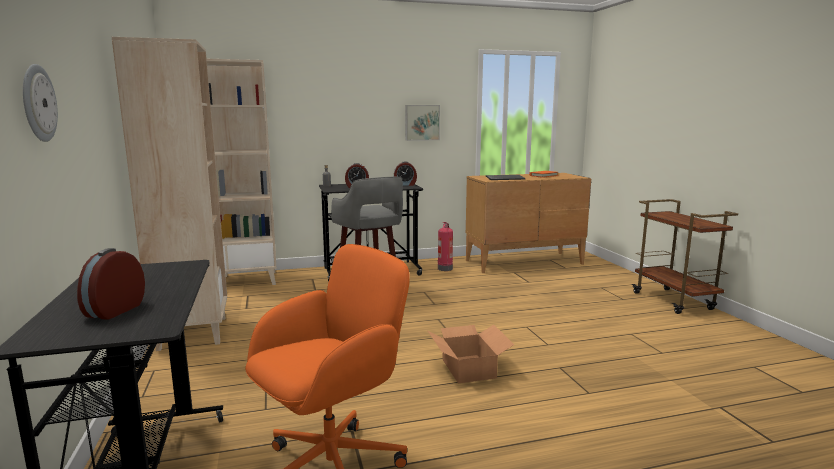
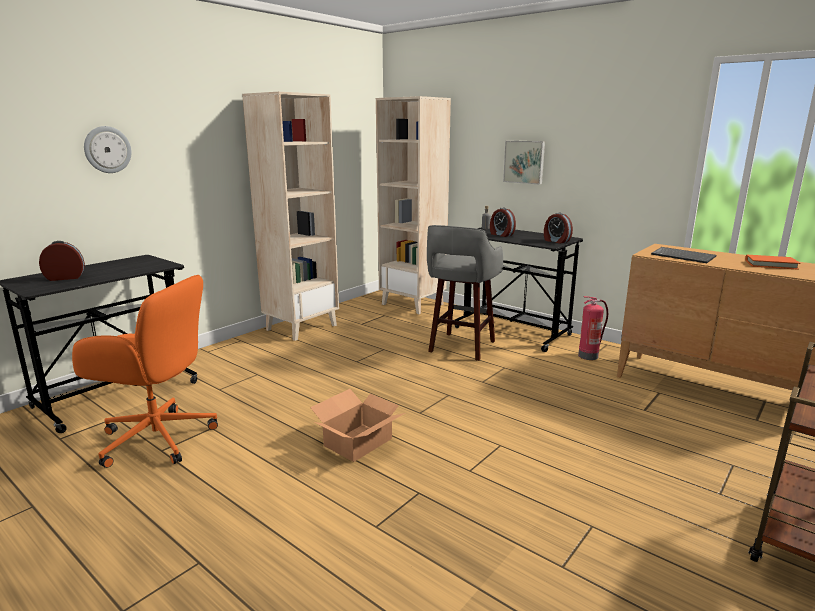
camera: 55 degrees right, 5 degrees up
(422, 122) = (612, 164): picture -> picture (524, 162)

